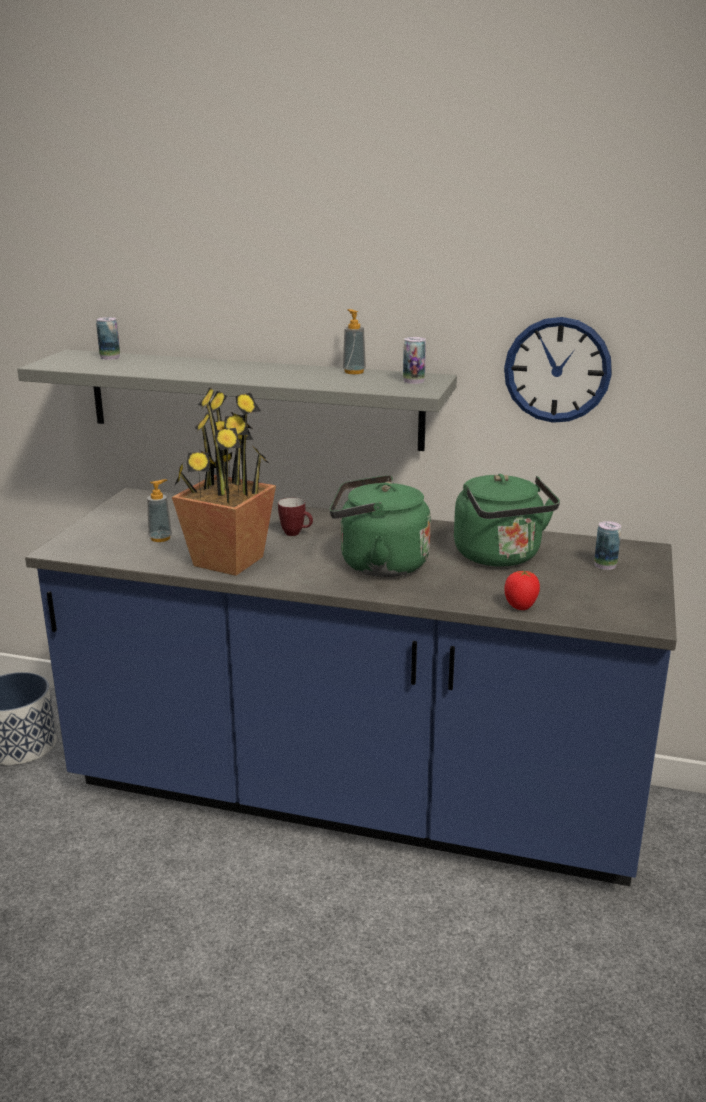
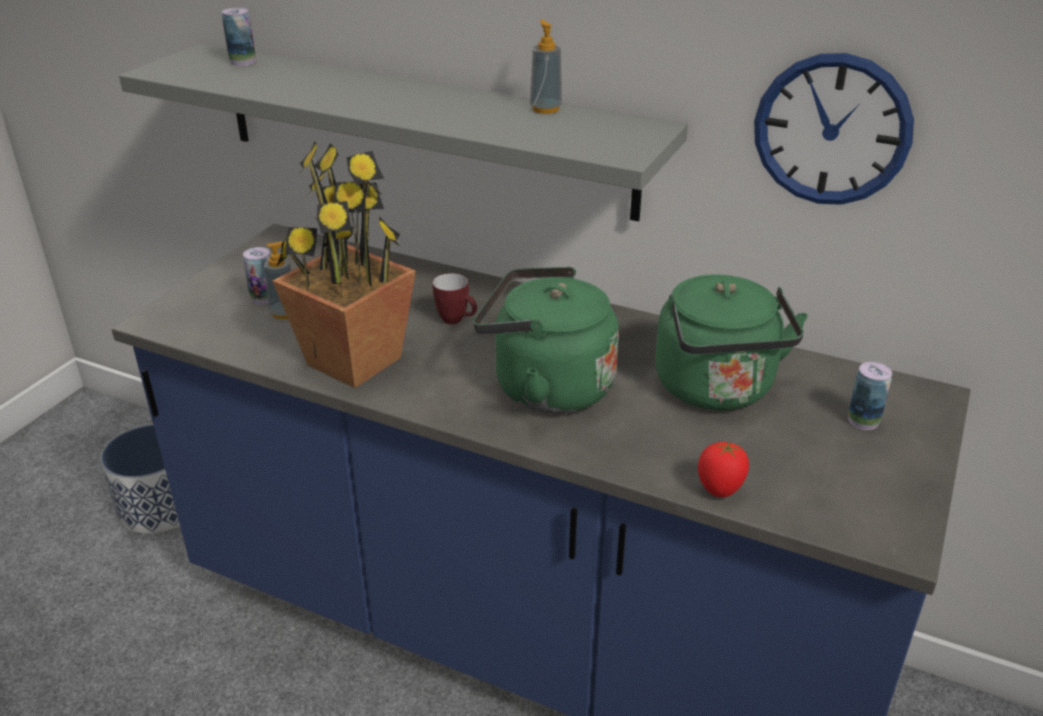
camera: 10 degrees right, 10 degrees up
(413, 381) = (620, 133): can -> can (264, 298)

